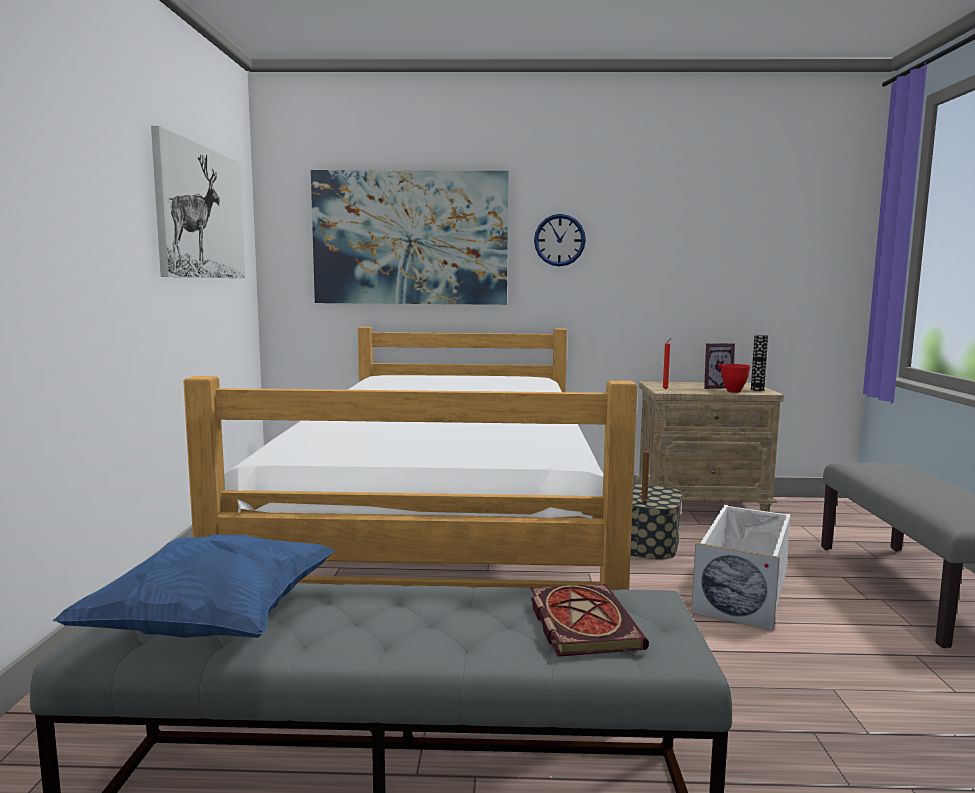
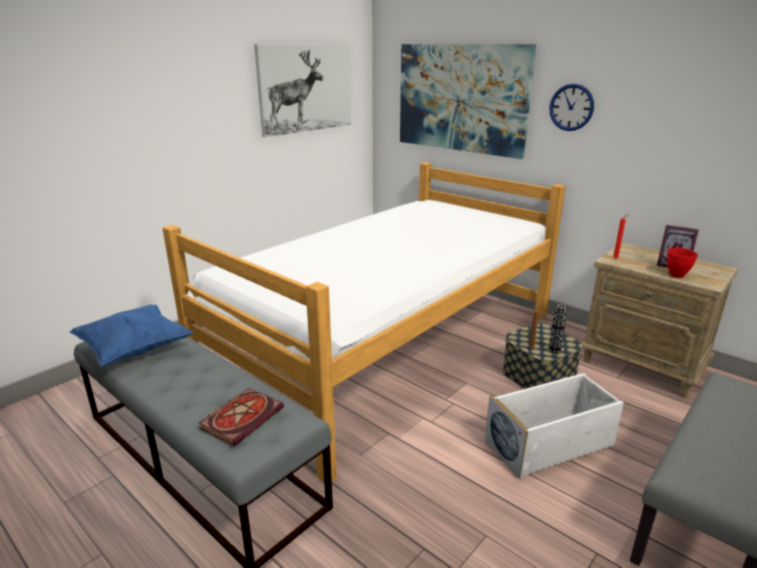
camera: 40 degrees right, 15 degrees up
(757, 390) = (708, 279): vase -> vase (554, 351)

